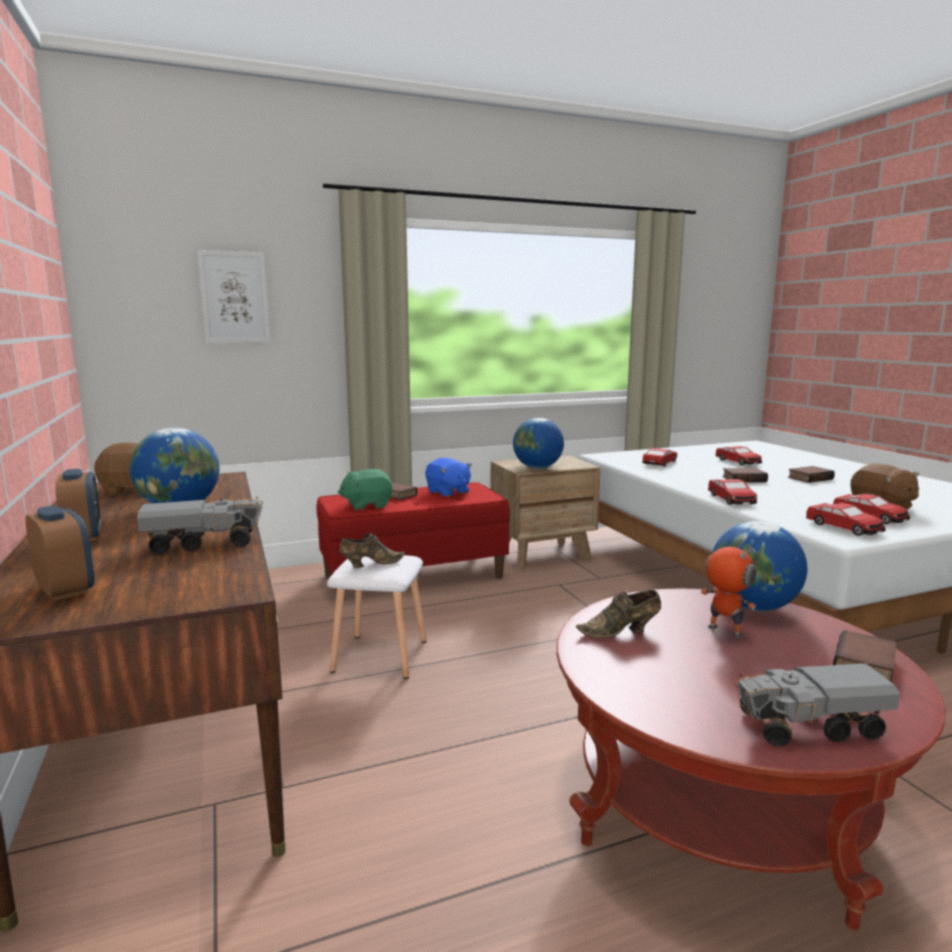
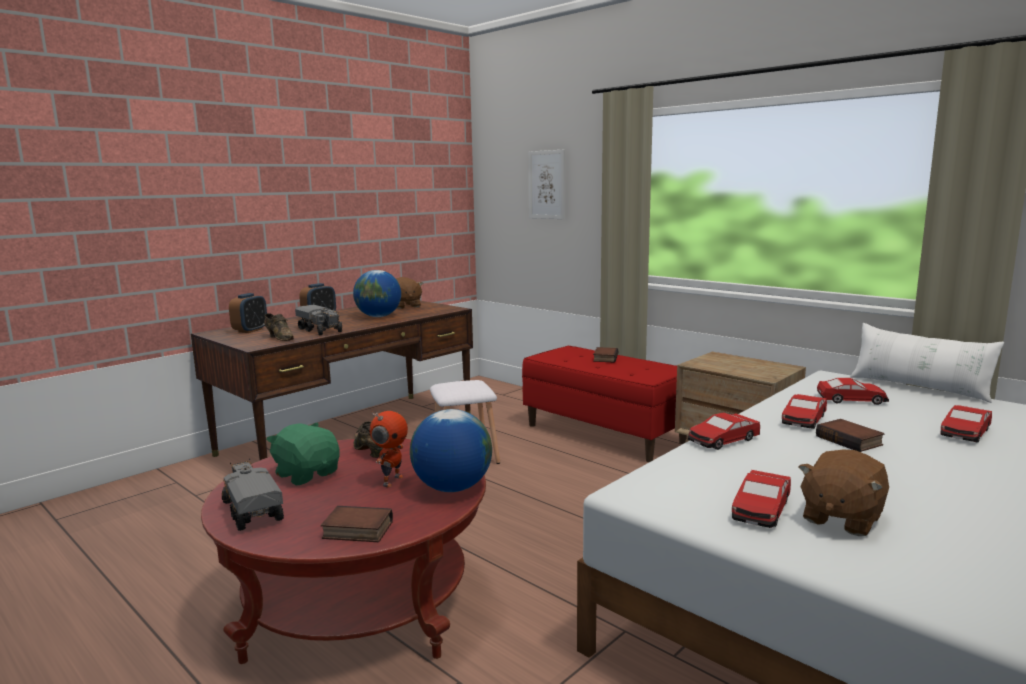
camera: 65 degrees right, 0 degrees up
(367, 505) = (565, 358): green plush toy -> green plush toy (307, 474)
(370, 564) = (455, 385): brown shoe -> brown shoe (279, 338)
(448, 492) = (641, 367): blue plush toy -> none
(537, 468) = (716, 366): globe -> none
(645, 449) = (918, 387): none -> white pillow
(809, 478) = (950, 475): book -> none
(844, 527) = (678, 494): toy car -> toy car (803, 419)

